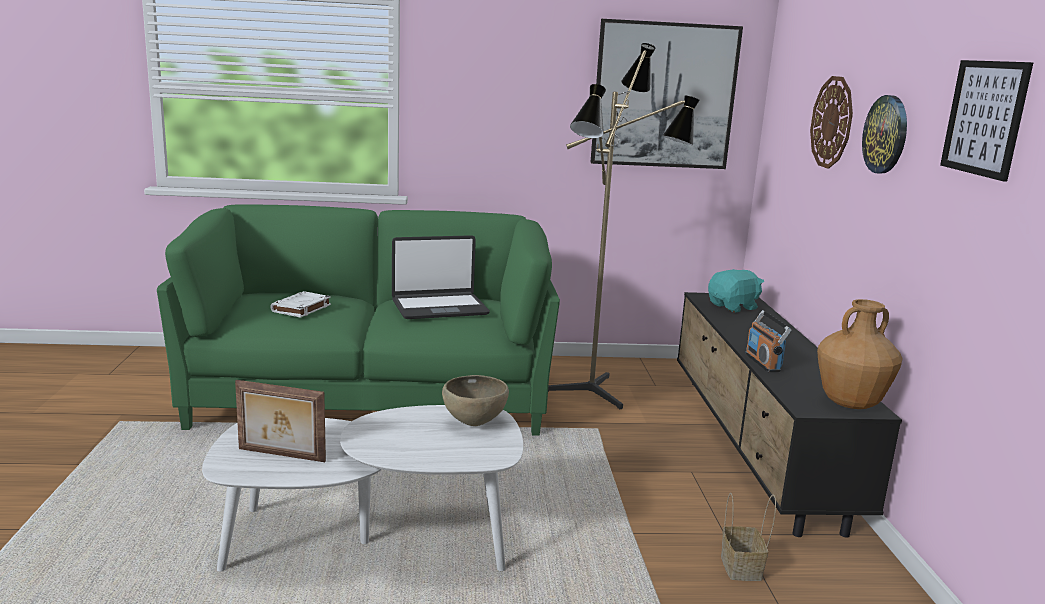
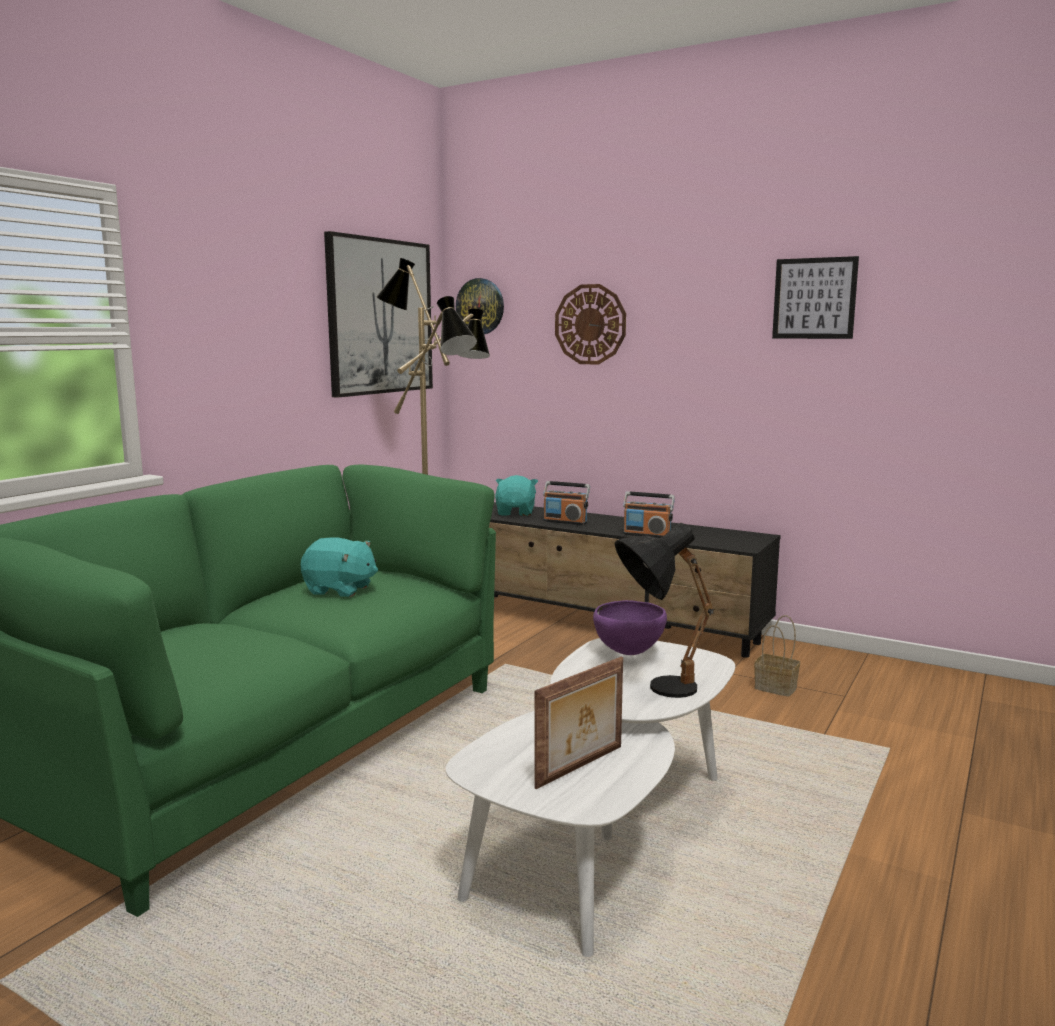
camera: 55 degrees left, 5 degrees down
(301, 308) = (214, 647): white book -> none
(408, 446) = (656, 689): none -> black table lamp
(439, 307) = (340, 590): laptop -> turquoise plush toy
(474, 423) = (629, 653): brown bowl -> purple bowl
(741, 327) = (565, 522): none -> radio
(850, 404) = (746, 537): brown vase -> none
(886, 134) = (684, 325): wall clock -> wall clock (480, 306)

